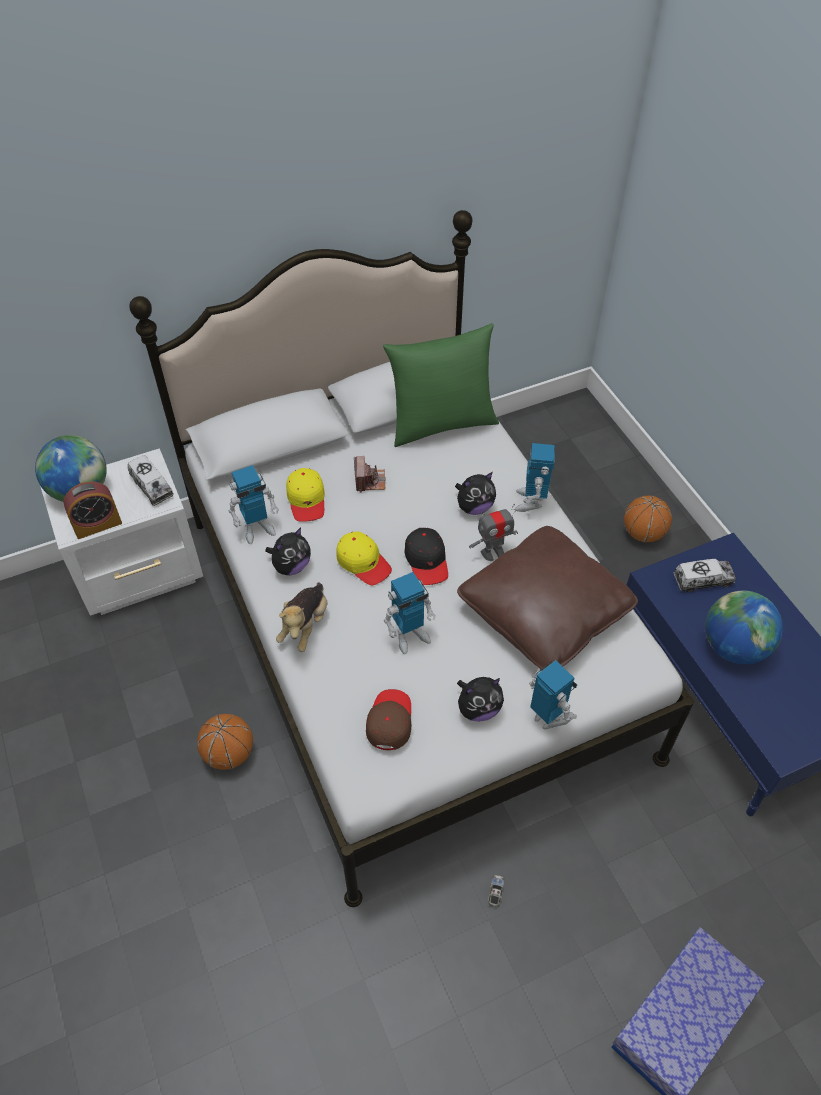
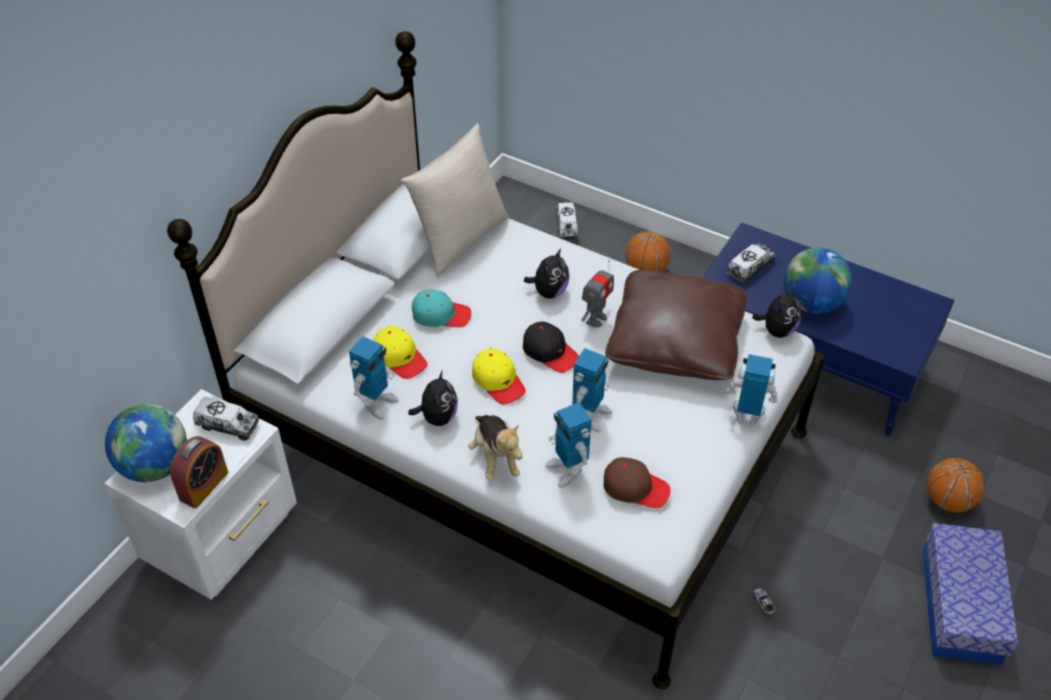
camera: 35 degrees left, 5 degrees down
(229, 753) = (453, 638): basketball -> basketball (947, 501)
(363, 562) = (498, 381): yellow cap -> yellow cap turned 45 degrees clockwise
(369, 481) = (441, 315): camera -> turquoise cap
(389, 721) = (635, 488): brown cap -> brown cap turned 135 degrees clockwise
(441, 423) = (460, 239): green pillow -> beige pillow
(478, 709) = (691, 440): plush toy -> plush toy (777, 330)
(531, 501) = (590, 266): toy robot -> toy robot (567, 470)
(603, 461) = (567, 229): none -> toy truck

